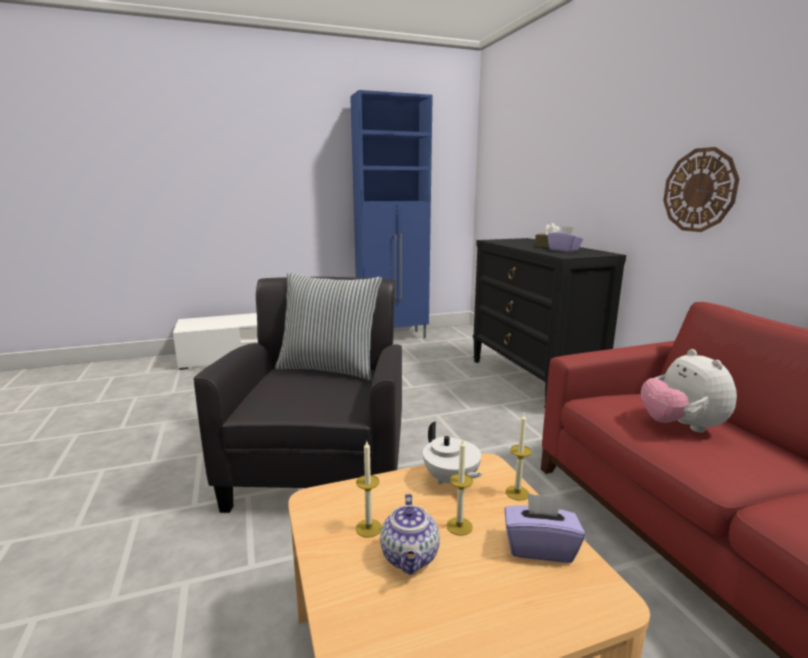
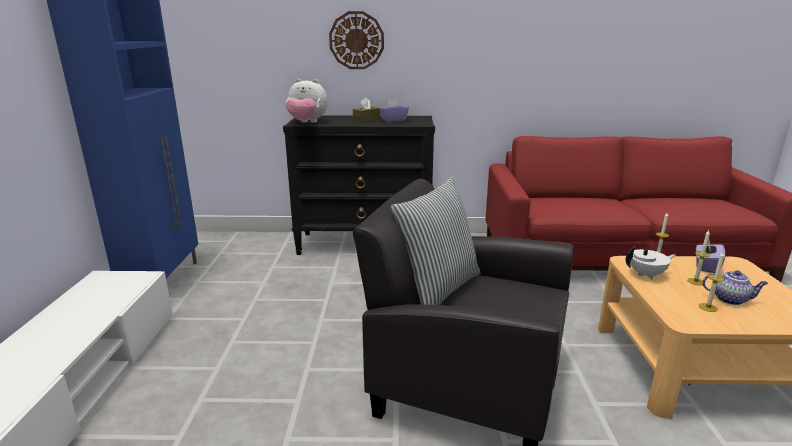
camera: 70 degrees left, 5 degrees up
(681, 426) = (581, 205): plush toy -> plush toy (307, 123)
(699, 190) = (486, 65): wall clock -> wall clock (356, 40)

